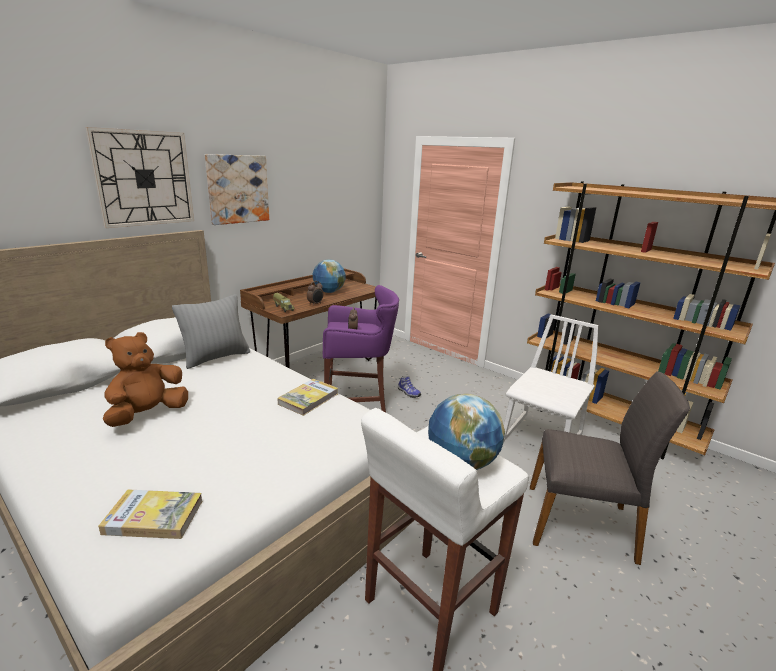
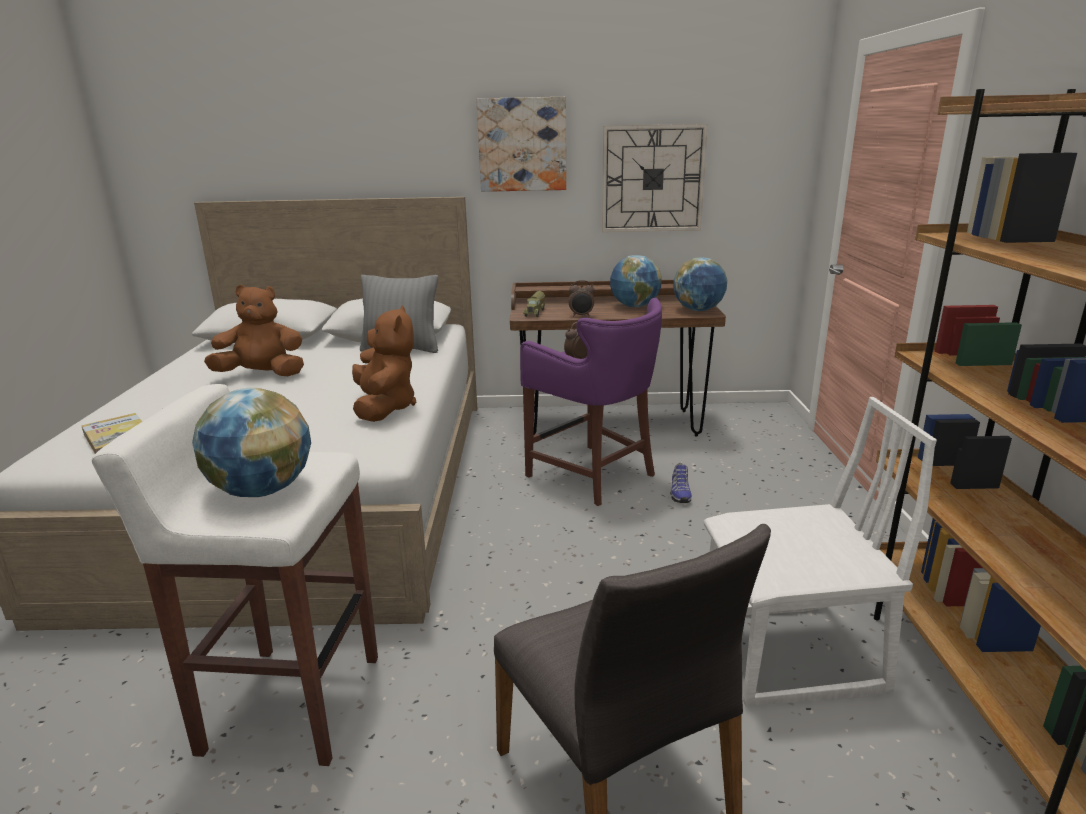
camera: 50 degrees right, 0 degrees up
(144, 178) = (401, 131): wall clock -> wall clock (652, 179)
(308, 399) = (385, 408): book -> brown plush toy
(364, 287) = (698, 310): none -> globe

